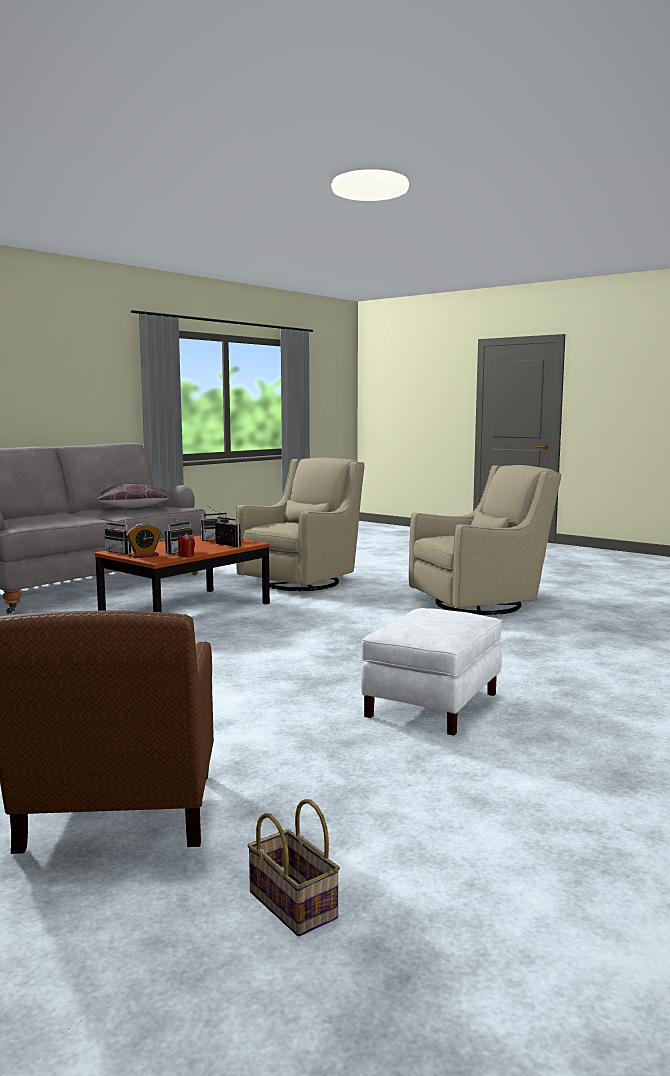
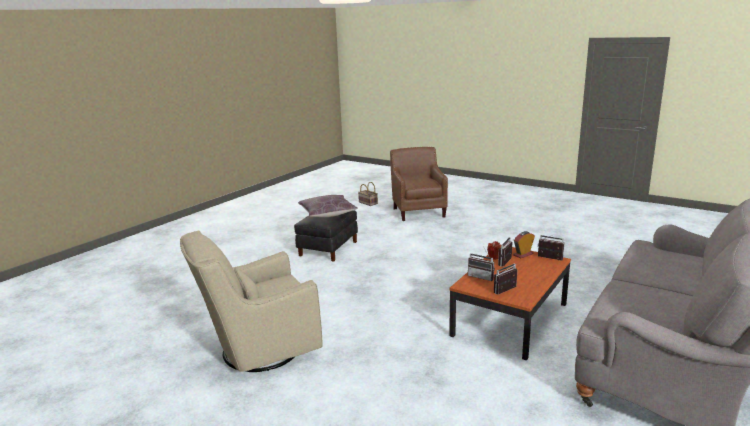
camera: 175 degrees right, 10 degrees up
(133, 507) = (649, 305): brown pillow -> brown pillow (327, 213)
(303, 582) = (441, 394): beige armchair -> none
(433, 705) = (328, 248): white ottoman -> black ottoman

